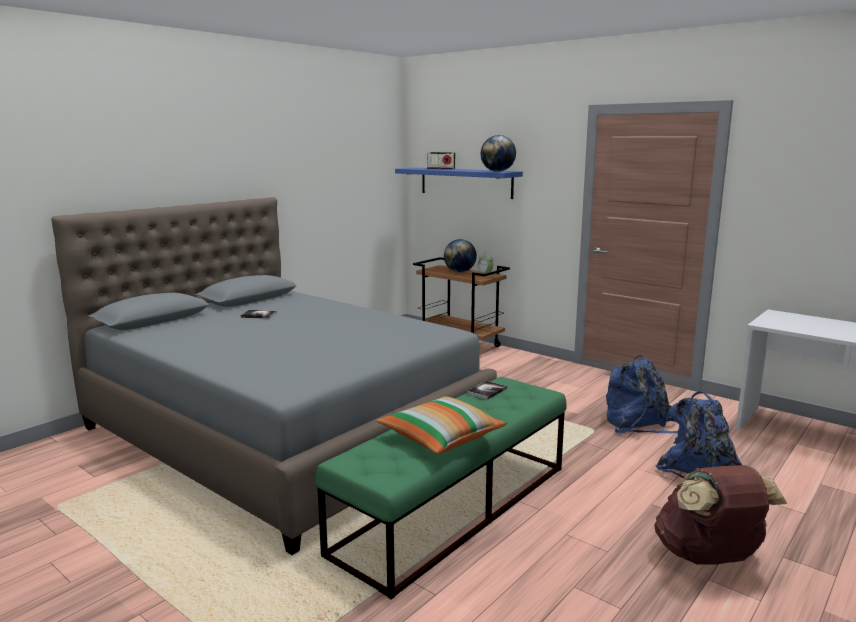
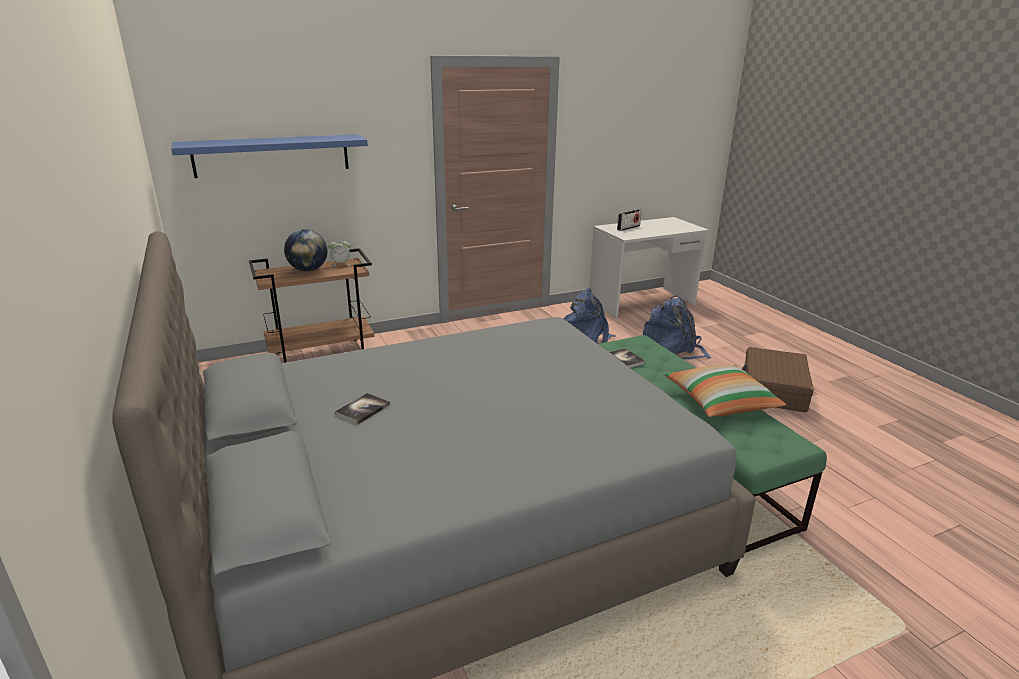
camera: 65 degrees left, 10 degrees up
(441, 169) = (243, 141): radio -> radio (628, 228)
(497, 171) = (345, 138): globe -> none
(709, 558) = (773, 390): brown backpack -> brown suitcase

